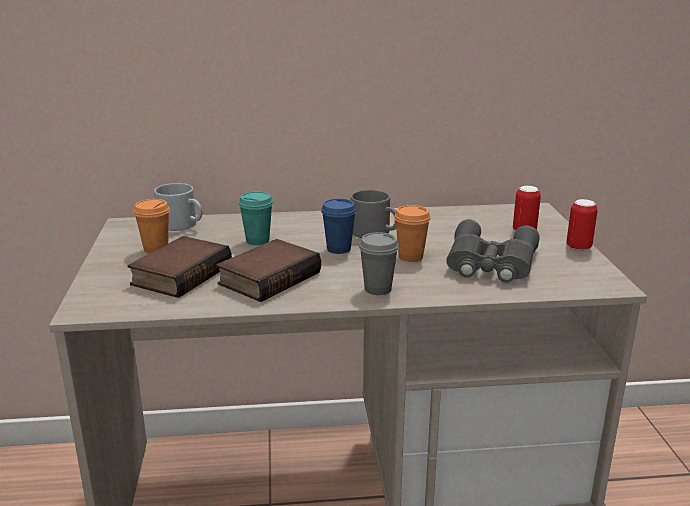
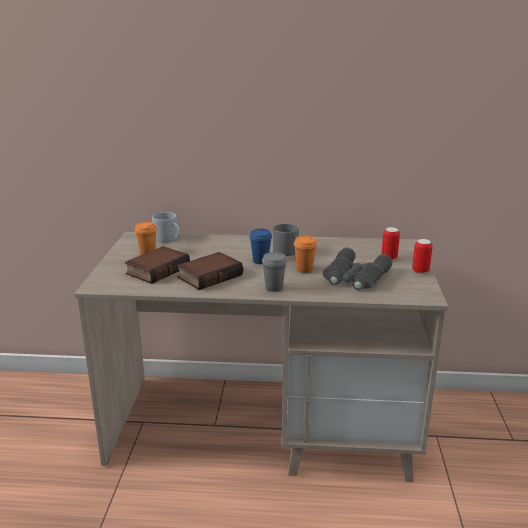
camera: 10 degrees right, 0 degrees up
(257, 241) = (211, 252): turquoise cup -> none

